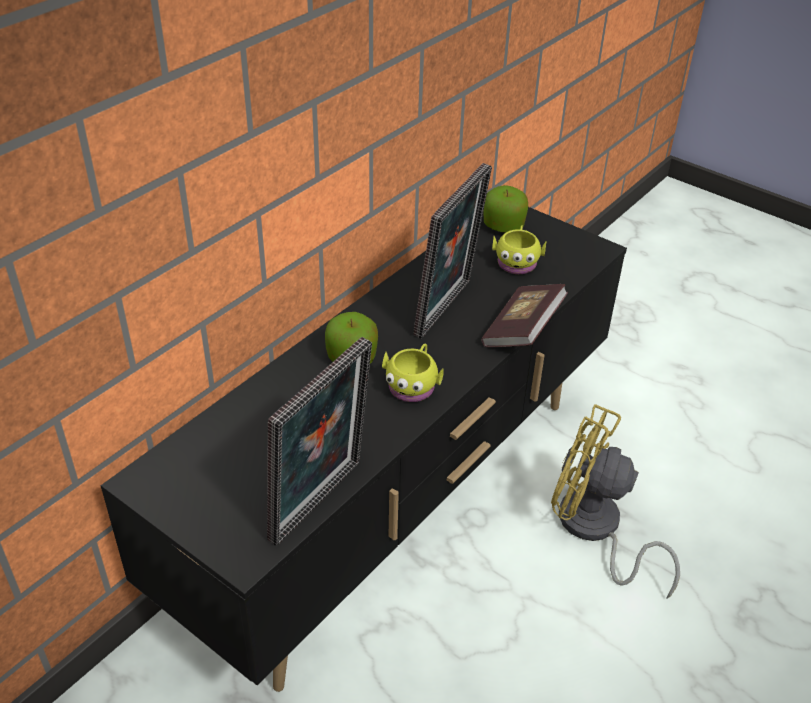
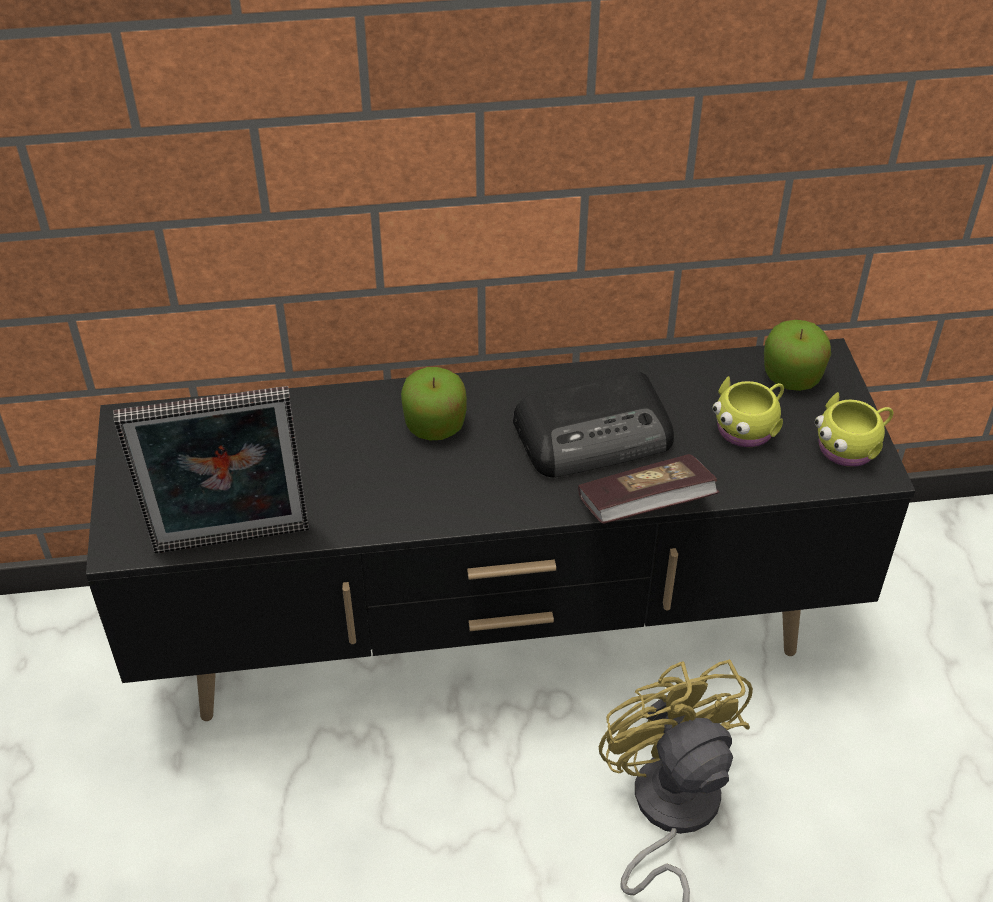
camera: 45 degrees right, 5 degrees up
(413, 385) = (455, 489): yellow mug -> yellow mug (851, 446)
(448, 310) = (596, 434): picture frame -> radio

